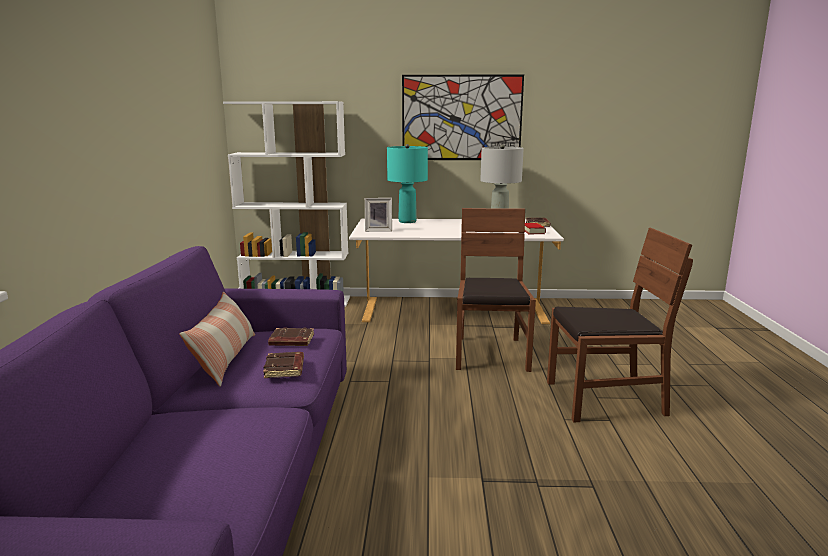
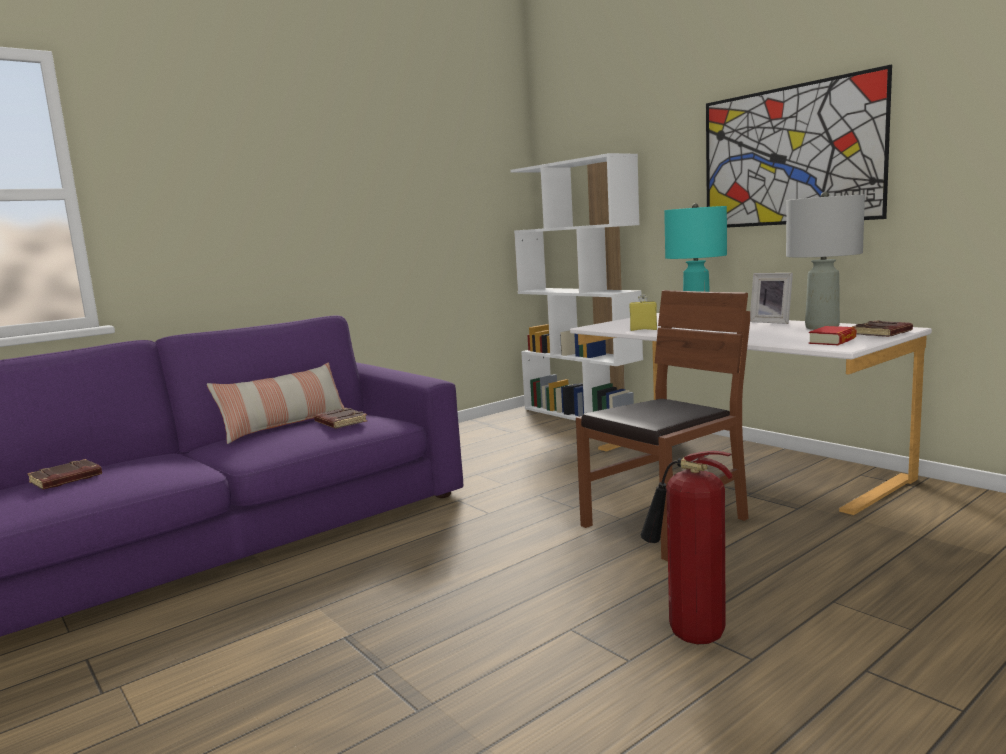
camera: 50 degrees right, 5 degrees down
(285, 369) = (274, 441): brown book -> brown book (66, 480)
(378, 230) = (623, 325): picture frame -> picture frame (772, 322)
(407, 233) = (643, 330): none -> yellow bottle
(604, 399) = (689, 635): brown chair -> fire extinguisher

